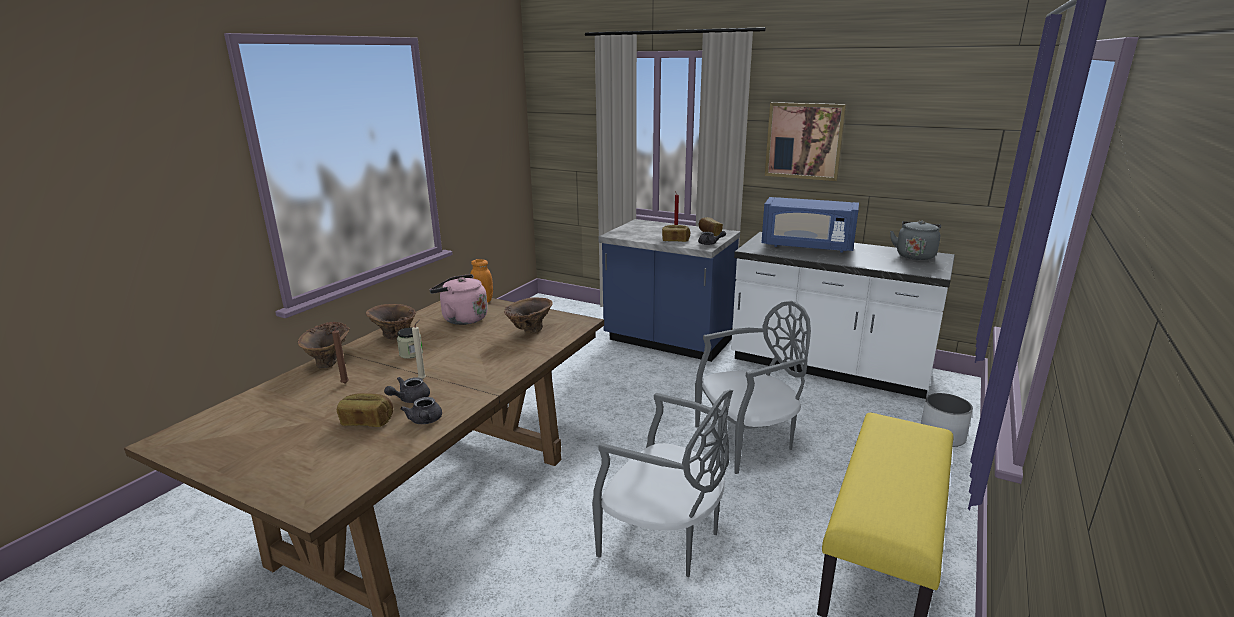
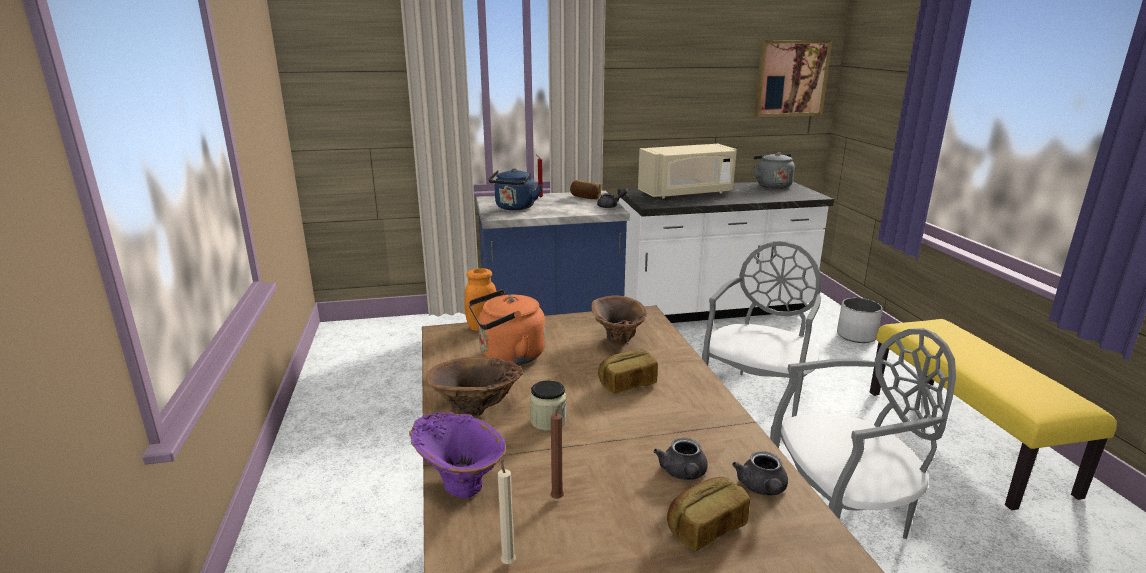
camera: 40 degrees left, 0 degrees up
(330, 361) = (460, 481): brown vase -> purple vase
(423, 379) = (638, 443): beige candle -> beige candle (508, 561)
(425, 421) = (762, 489): grey teapot -> grey teapot turned 60 degrees clockwise
(462, 319) = (508, 356): pink kettle -> orange kettle
(639, 231) = (514, 208): none -> blue kettle
(675, 240) = (572, 209): bread -> bread (627, 383)
(804, 141) = (655, 87): picture -> picture (791, 78)
(807, 246) = (686, 193): blue microwave -> beige microwave

